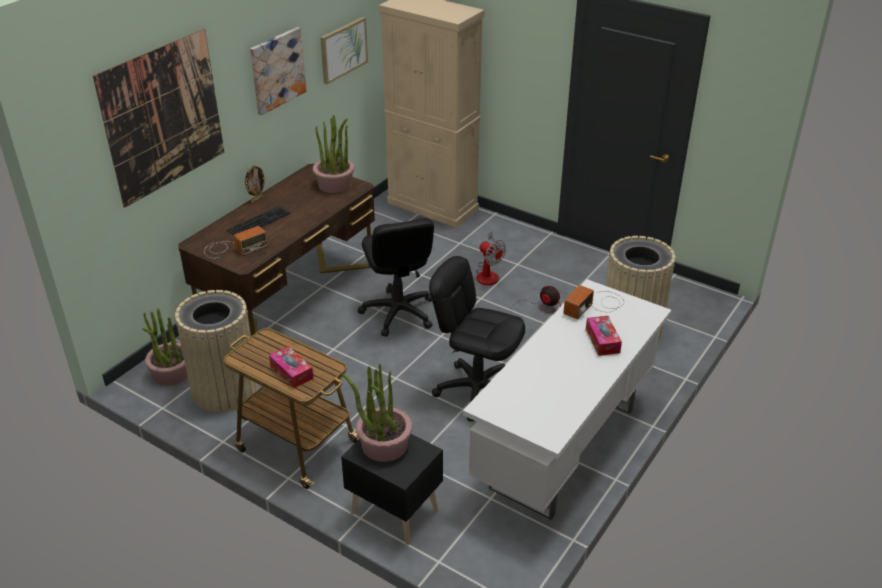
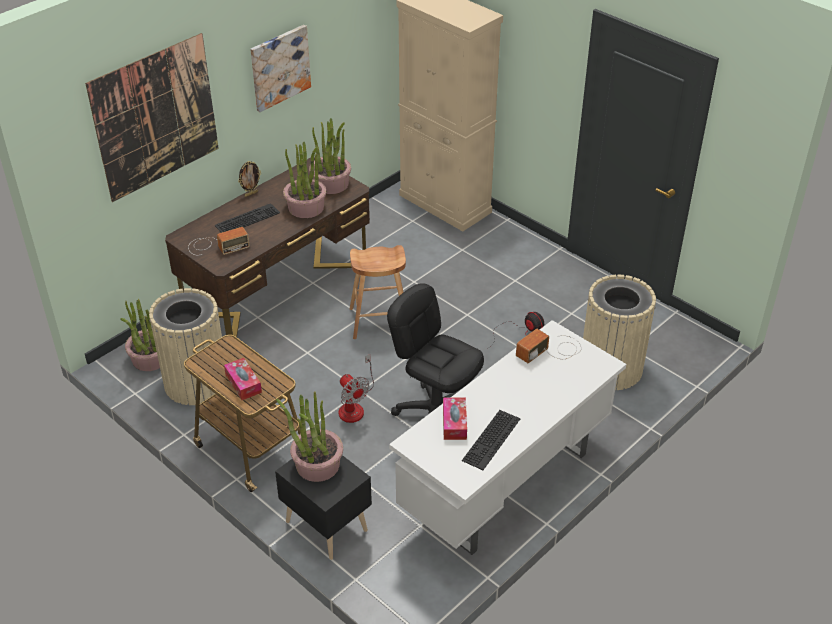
camera: 10 degrees right, 5 degrees up
(315, 206) = (306, 208): none -> potted plant
(343, 49) = (356, 43): picture -> none
(398, 313) = (380, 321): black office chair -> brown stool
(488, 273) = (482, 288): fan -> fan (354, 406)
(566, 394) = (492, 440): none -> keyboard
(602, 341) = (545, 389): tissue box -> tissue box (454, 423)

